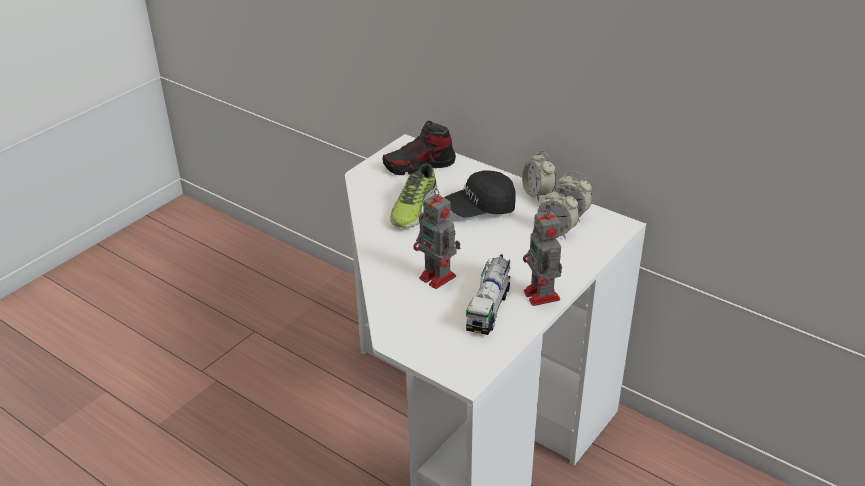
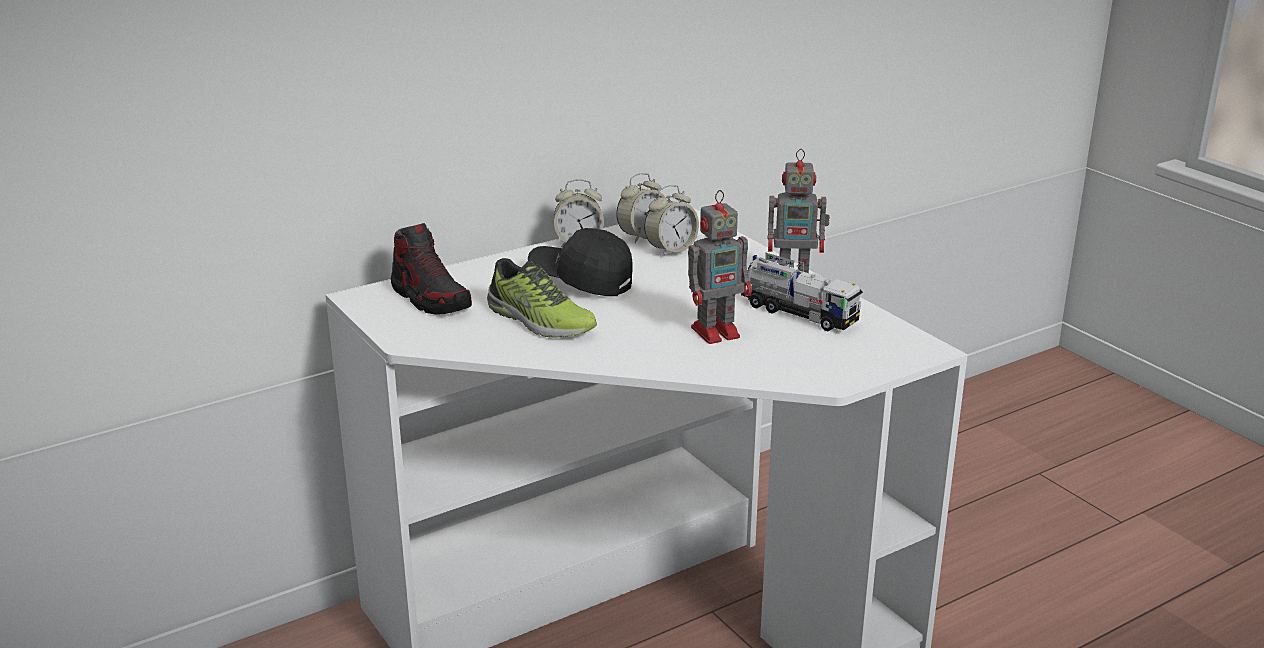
camera: 70 degrees left, 10 degrees down
(419, 165) = (430, 298): shoe -> shoe turned 45 degrees counterclockwise
(480, 209) = (581, 281): black cap -> black cap turned 120 degrees clockwise

